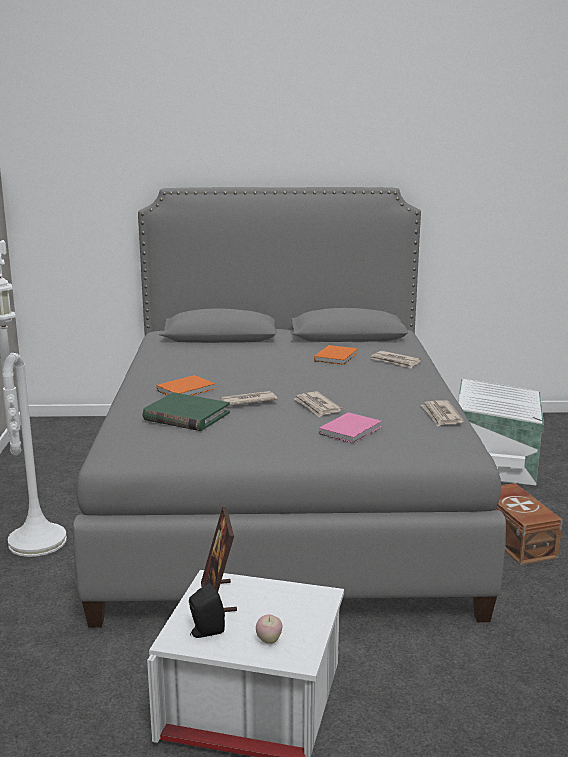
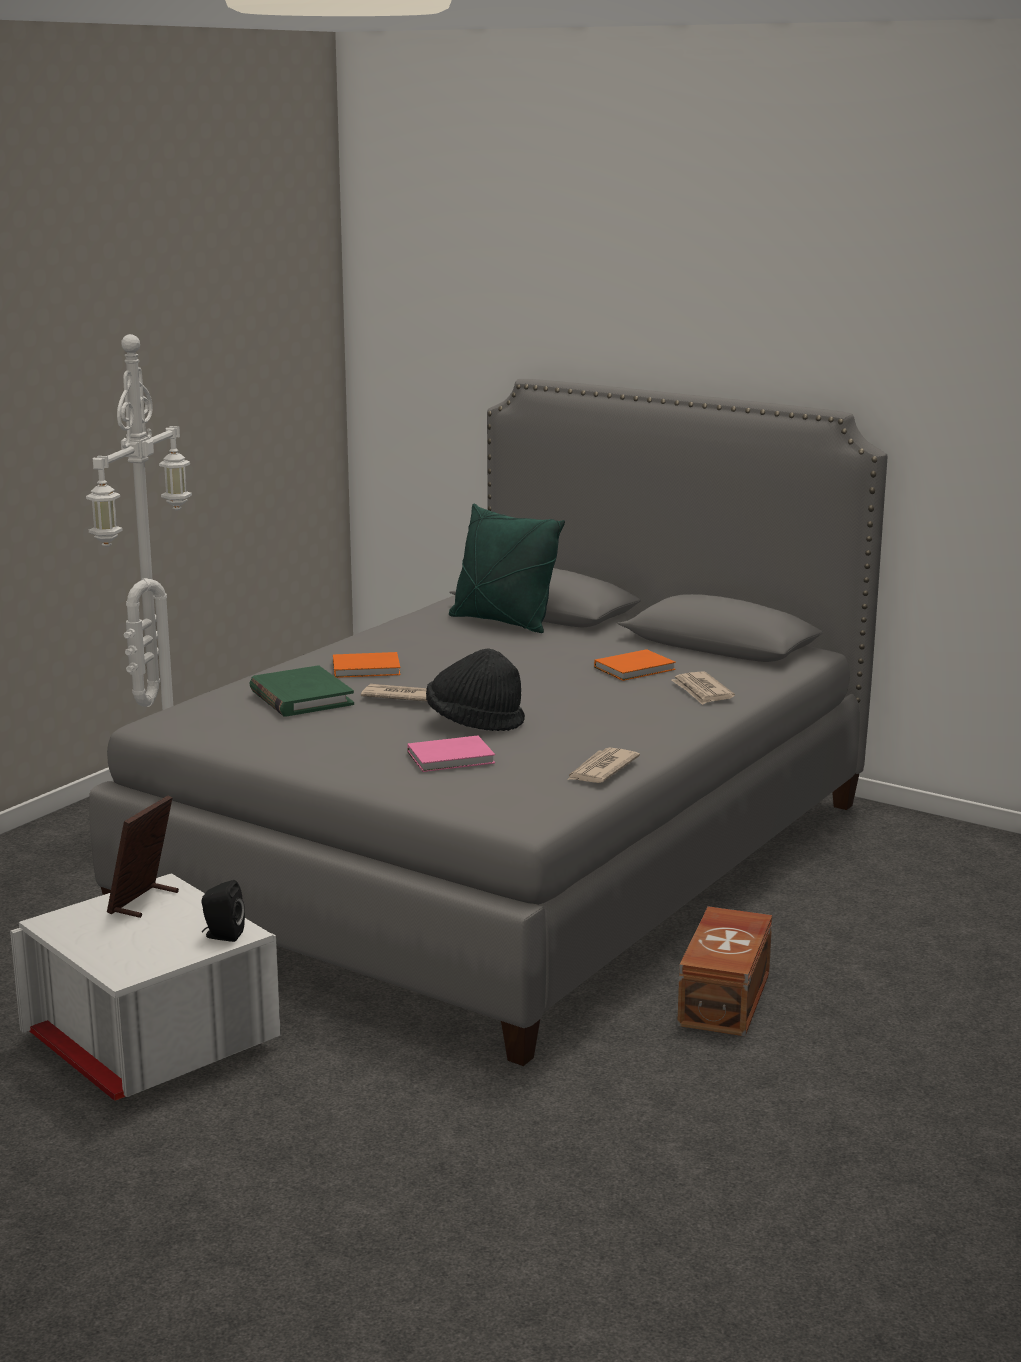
camera: 35 degrees right, 0 degrees up
(205, 631) = (85, 924): black speaker -> black speaker (222, 935)
(210, 347) = (503, 622): none -> green pillow
(269, 640) = (125, 951): apple -> none
(317, 406) = (474, 722): newspaper -> black hat
(496, 461) = (888, 899): white storage box -> none

